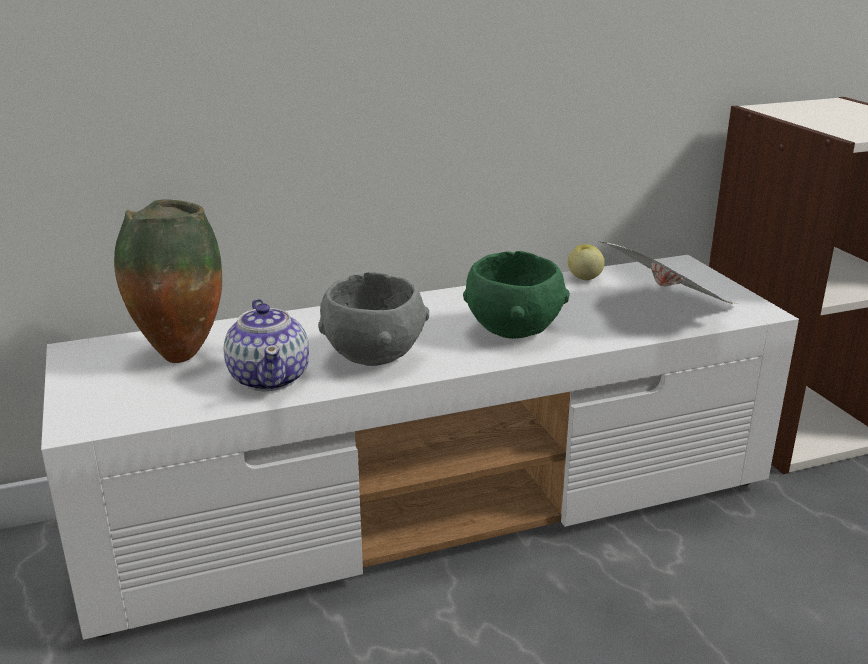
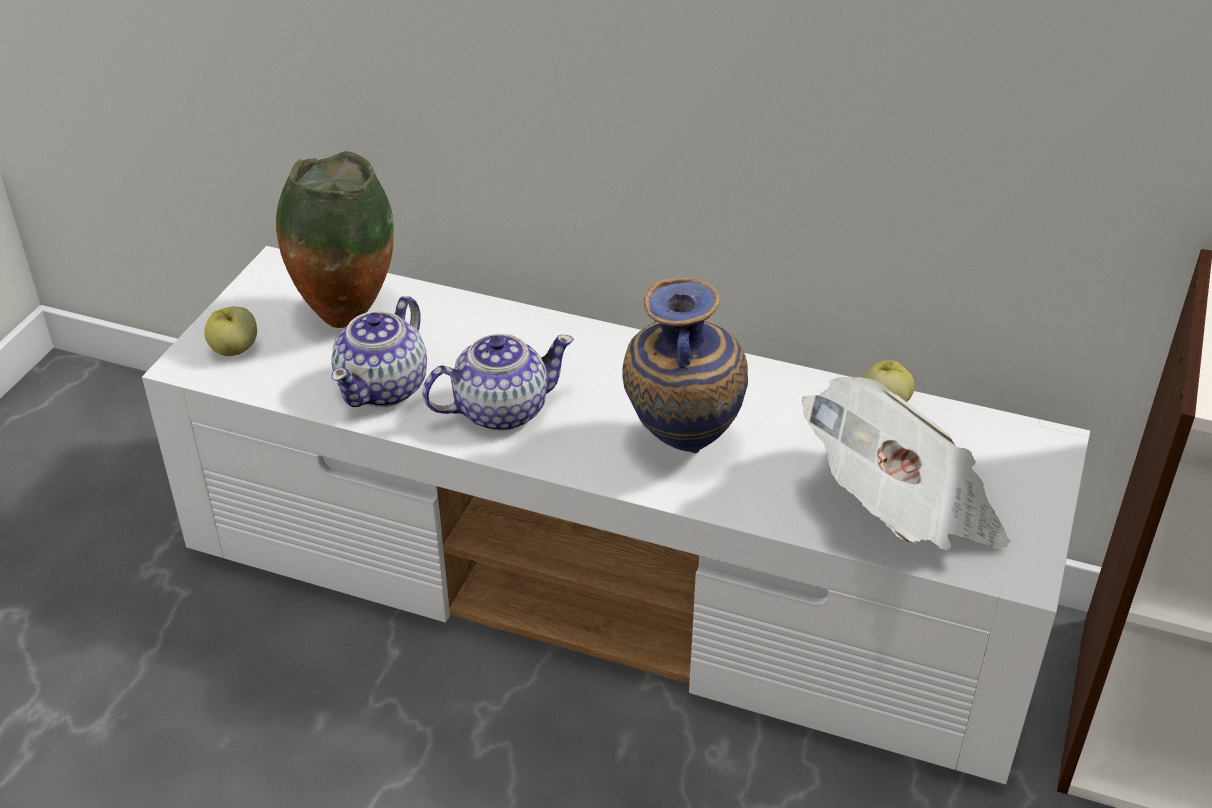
camera: 40 degrees right, 15 degrees up
(109, 403) = (234, 350): none -> apple
(372, 358) = (500, 410): grey bowl -> teapot
(512, 332) = (680, 447): green bowl -> vase

